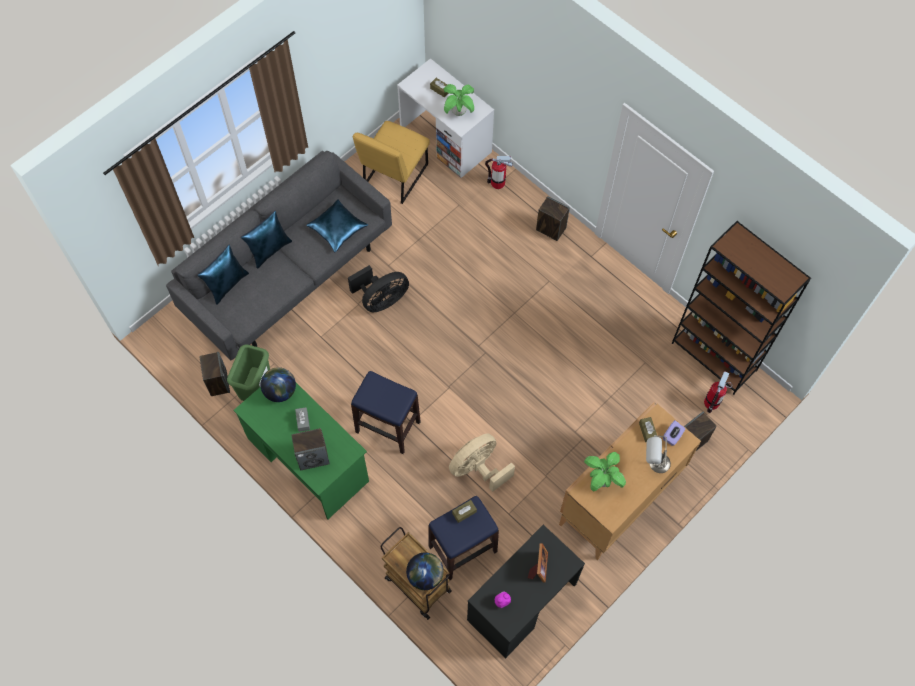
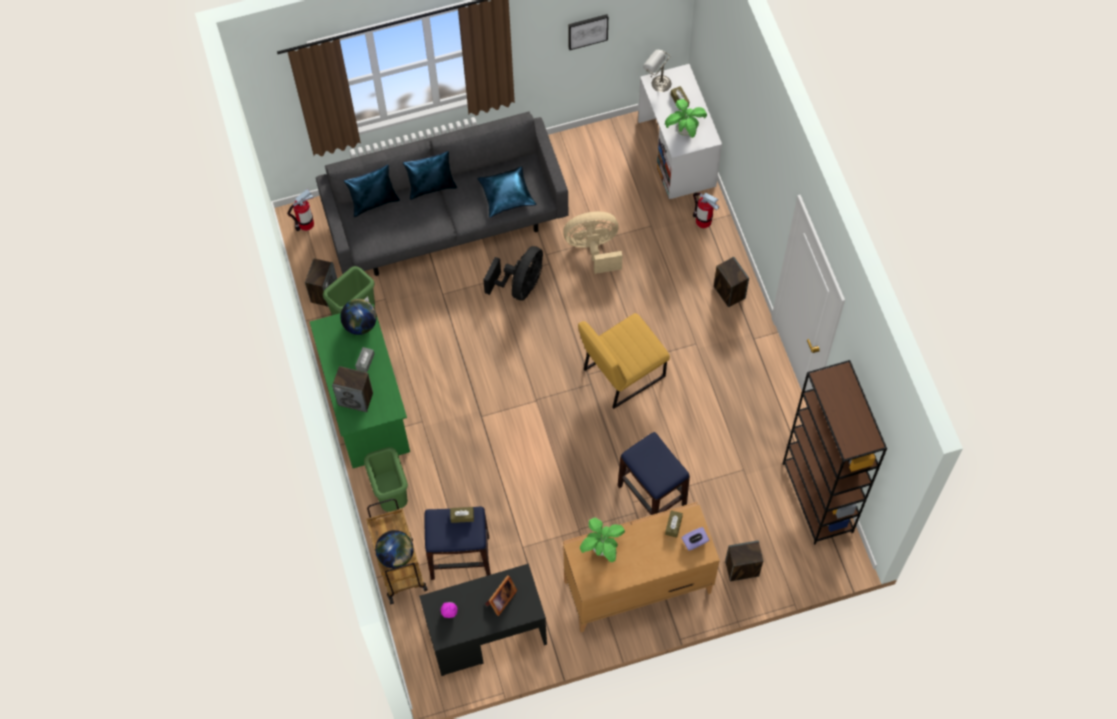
camera: 30 degrees right, 0 degrees up
(349, 56) = (587, 31): none -> picture
(373, 526) = (391, 495): none -> green trash can
(381, 300) = (520, 285): black fan -> black fan turned 60 degrees counterclockwise
(388, 427) = (456, 410): stool -> stool (652, 496)
(394, 176) = (603, 167): yellow chair -> yellow chair (622, 373)
(478, 468) = (518, 491): beige fan -> beige fan (594, 249)
(655, 463) = (662, 558): white table lamp -> white table lamp (657, 82)
(711, 403) = (786, 541): fire extinguisher -> fire extinguisher (306, 224)

